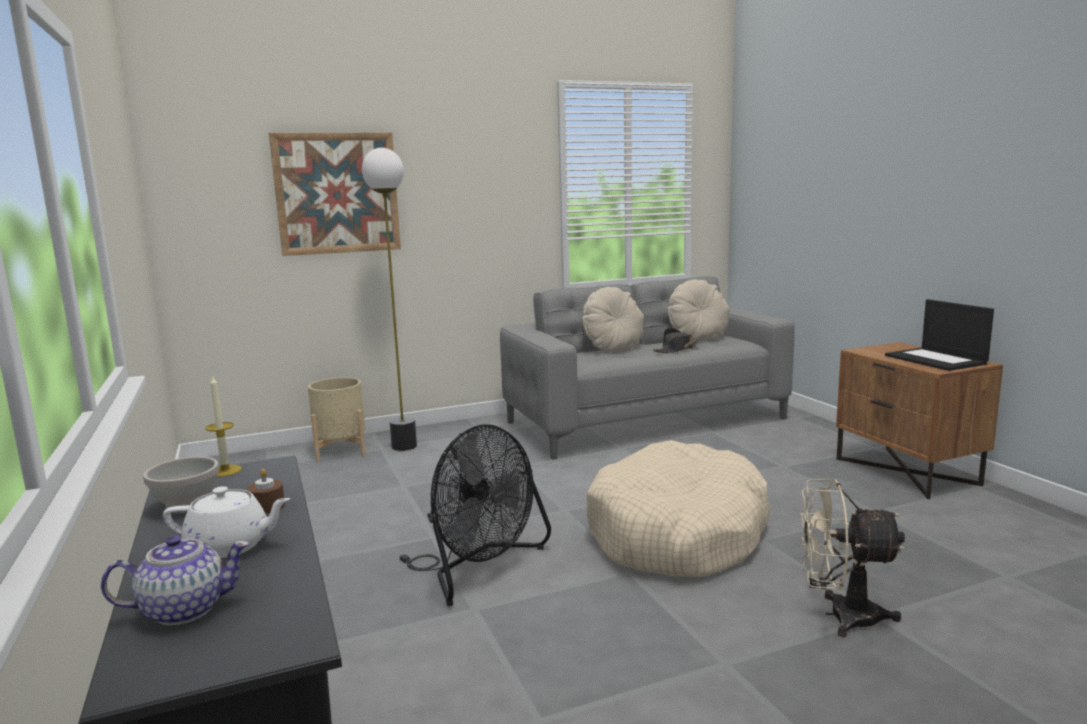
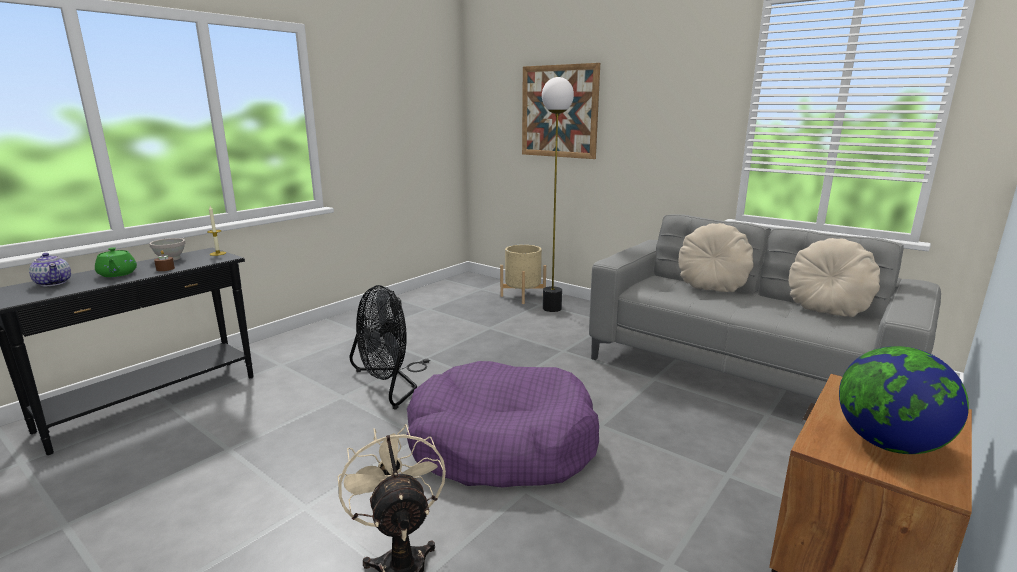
camera: 60 degrees right, 5 degrees up
(230, 546) = (117, 274): white teapot -> green teapot
(474, 568) = (392, 382): black fan -> black fan turned 45 degrees clockwise
(676, 349) = (757, 309): black hat -> none
(677, 533) = (502, 443): beige dog bed -> purple dog bed
(936, 360) = (888, 444): laptop -> globe

